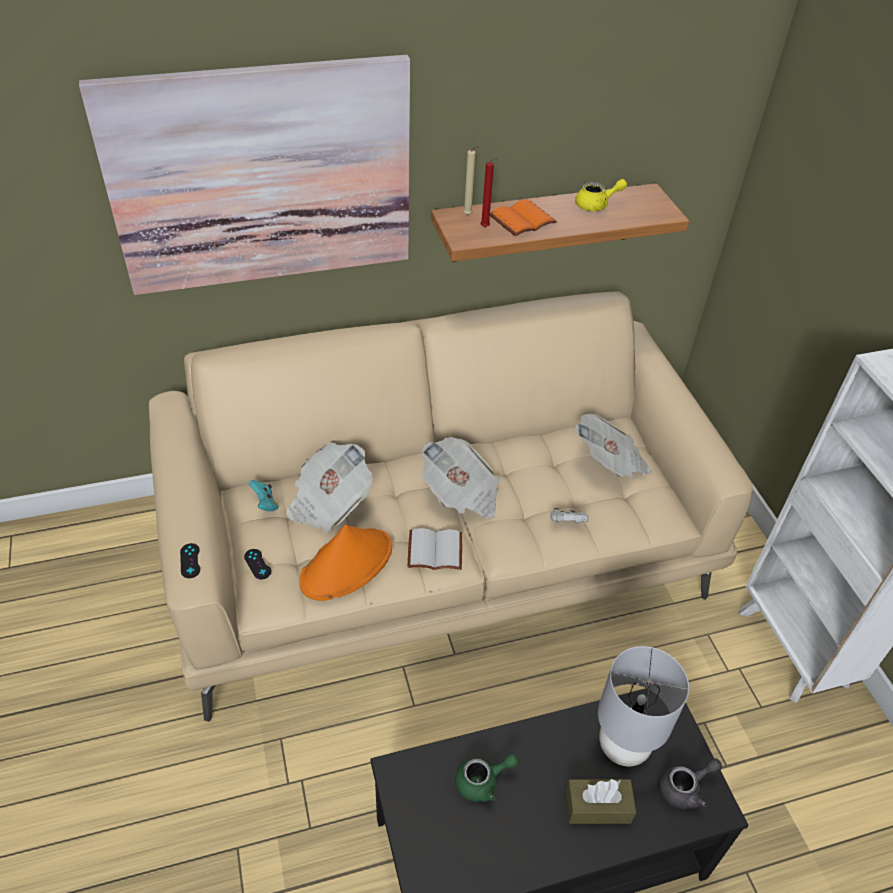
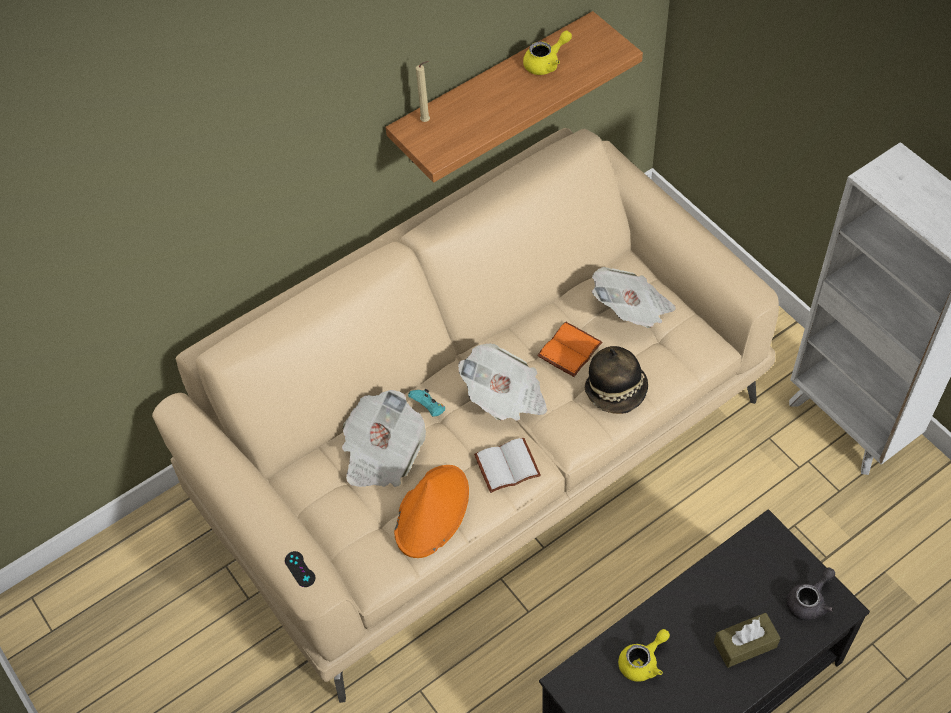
camera: 15 degrees left, 10 degrees up
(257, 564) = (348, 543): black game controller -> none
(263, 178) = (224, 168): picture -> none
(265, 503) = (321, 478): turquoise game controller -> turquoise game controller (428, 408)
(483, 782) = (643, 661): green teapot -> yellow teapot
(486, 227) = (451, 131): red candle -> none
(522, 221) = (483, 110): orange book -> orange book (570, 351)
(566, 523) = (617, 391): white game controller -> hat
(622, 747) = (746, 586): grey table lamp -> none

